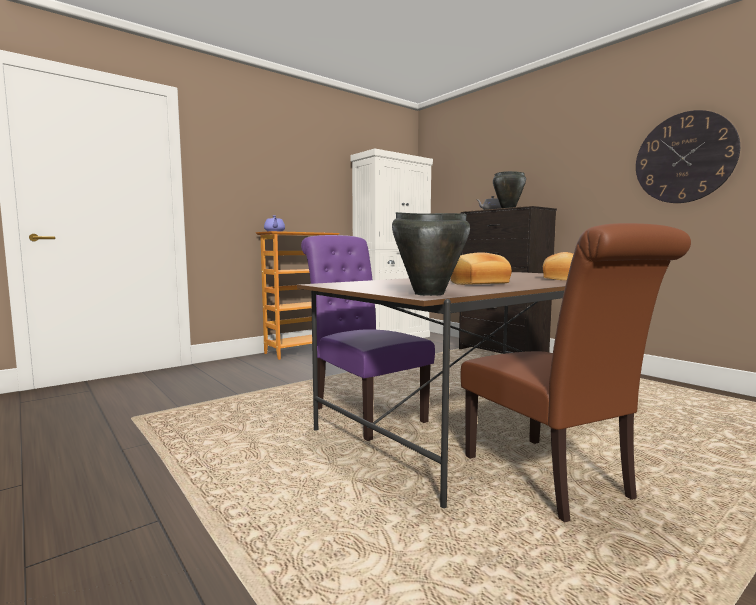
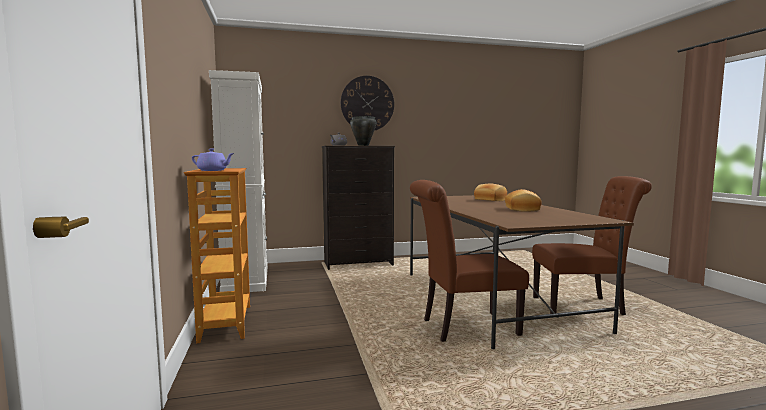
camera: 65 degrees left, 0 degrees up
(363, 413) = (464, 328): purple chair -> brown chair
(428, 294) = (597, 219): black cooking pot -> none
(684, 158) = (456, 122): wall clock -> wall clock (367, 103)

